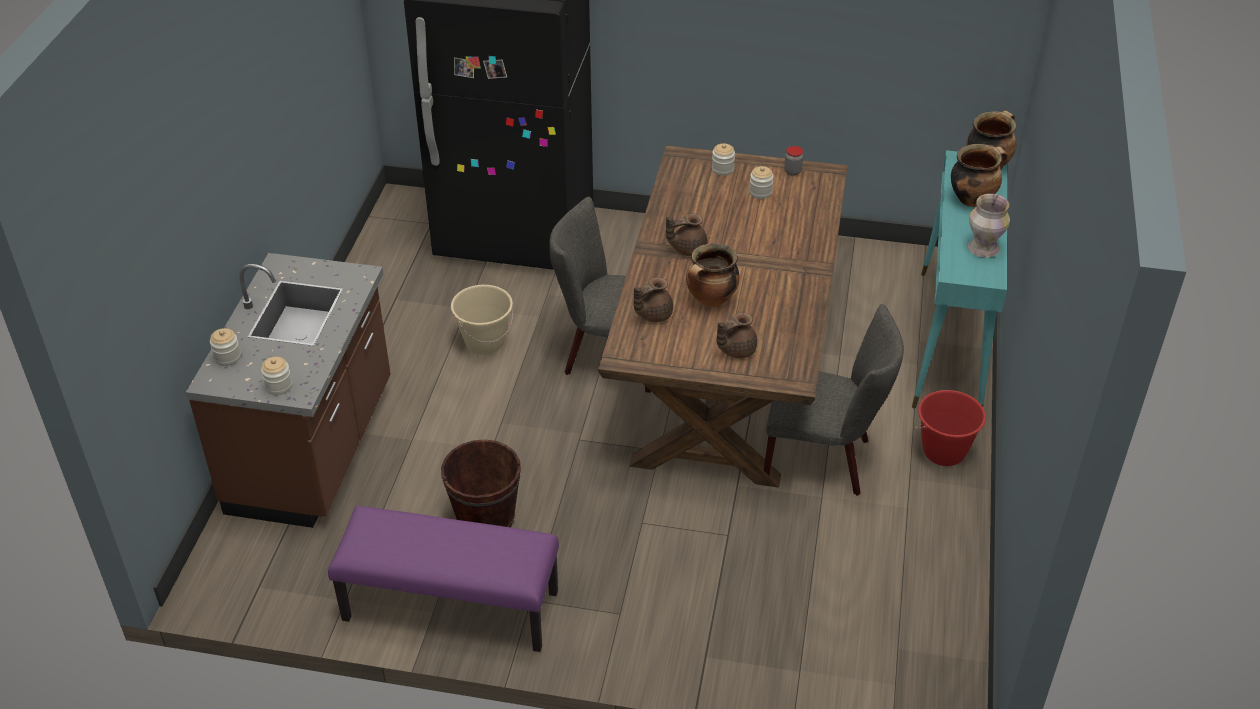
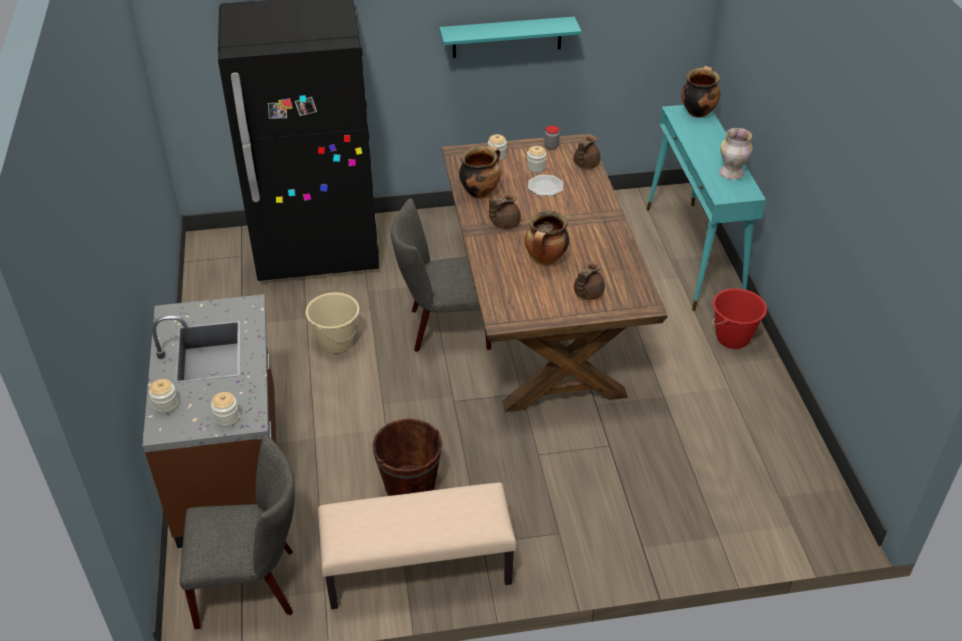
camera: 20 degrees left, 0 degrees up
(449, 607) = (417, 570): purple bench -> beige bench
(653, 314) = (506, 281): brown teapot -> brown teapot (585, 164)
(758, 217) = (545, 186): none -> plate
(768, 31) = (507, 37): none -> turquoise shelf
(824, 460) = (650, 367): grey chair -> grey chair (253, 585)
(972, 199) = (702, 138): cooking pot -> cooking pot (480, 191)

